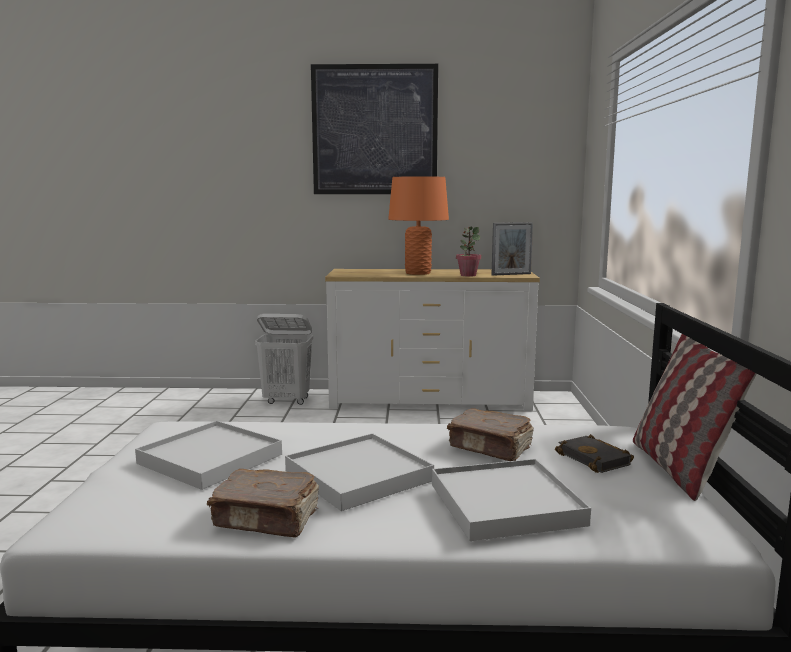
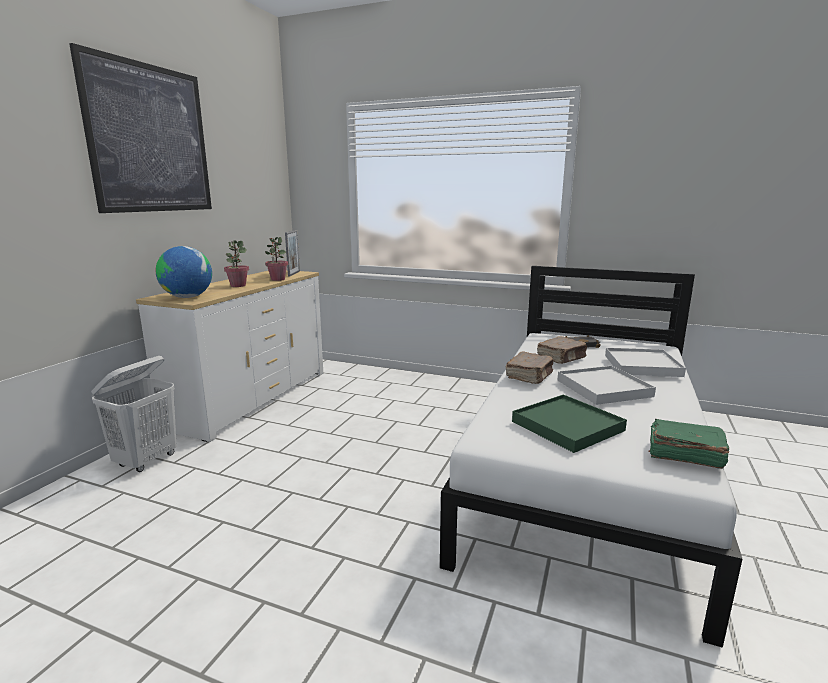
camera: 70 degrees left, 5 degrees up
(127, 523) = (683, 455): none -> green book
(211, 459) = (567, 426): white tray -> green tray
(267, 519) = (666, 415): brown book -> brown book (530, 376)
(351, 273) = (187, 297): none -> globe
(418, 273) = (238, 285): orange table lamp -> potted plant
(679, 469) = (592, 336): pillow -> none

